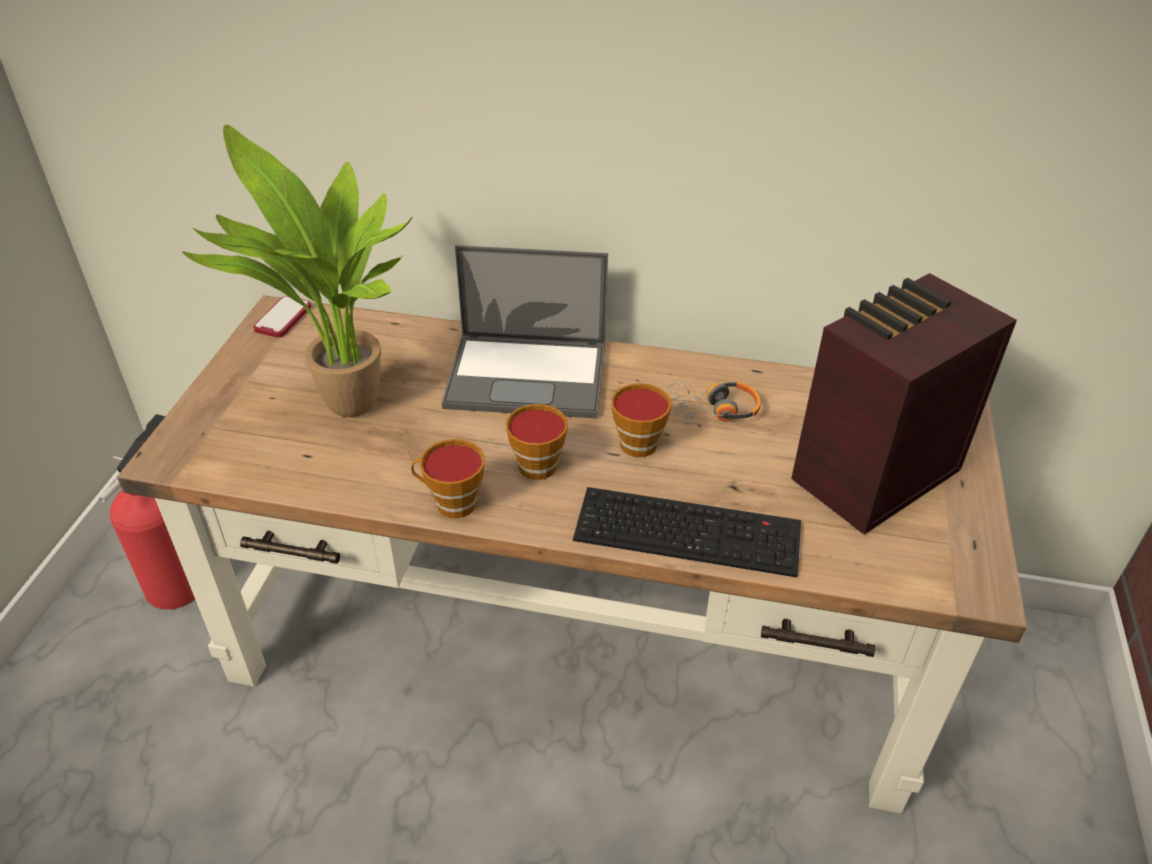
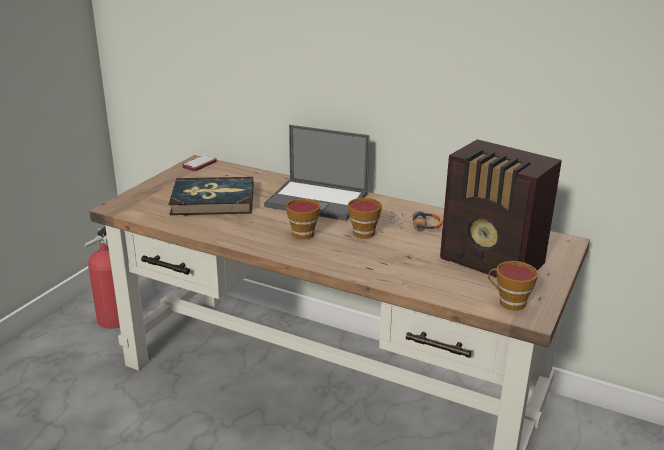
camera: 15 degrees right, 15 degrees down
(344, 408) = (213, 200): potted plant -> book
(451, 503) = (249, 241): cup -> cup (508, 302)
(690, 530) = (373, 269): keyboard -> none
(870, 476) = (492, 263): radio -> radio turned 120 degrees counterclockwise

